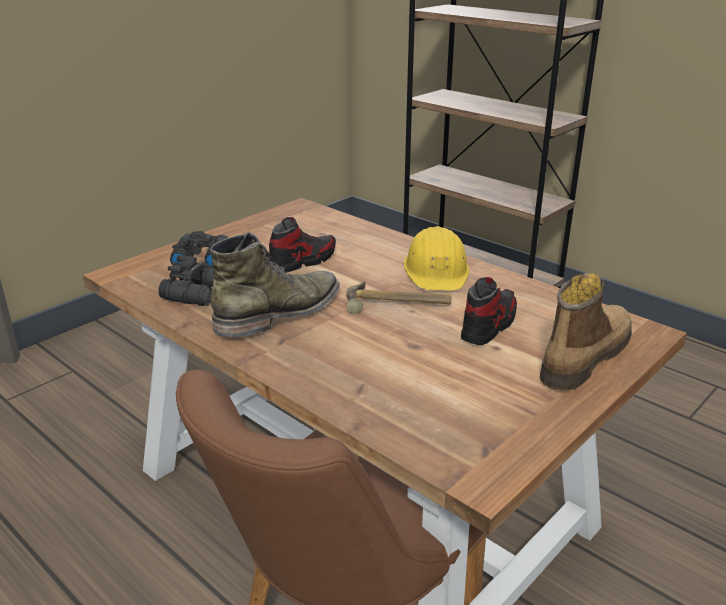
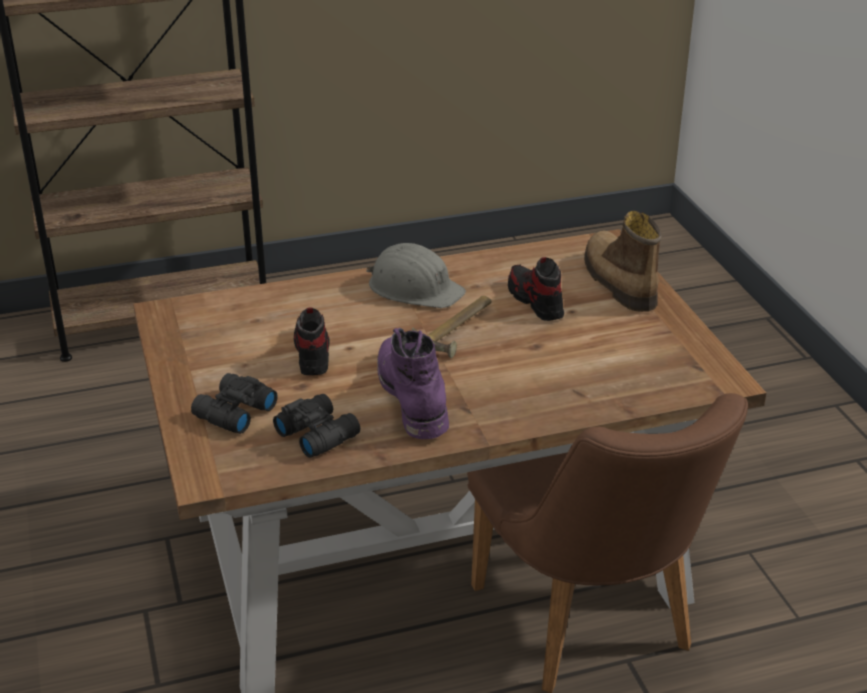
camera: 60 degrees left, 5 degrees up
(280, 313) = (412, 395): green boot -> purple boot
(436, 271) = (414, 288): yellow hard hat -> grey hard hat

